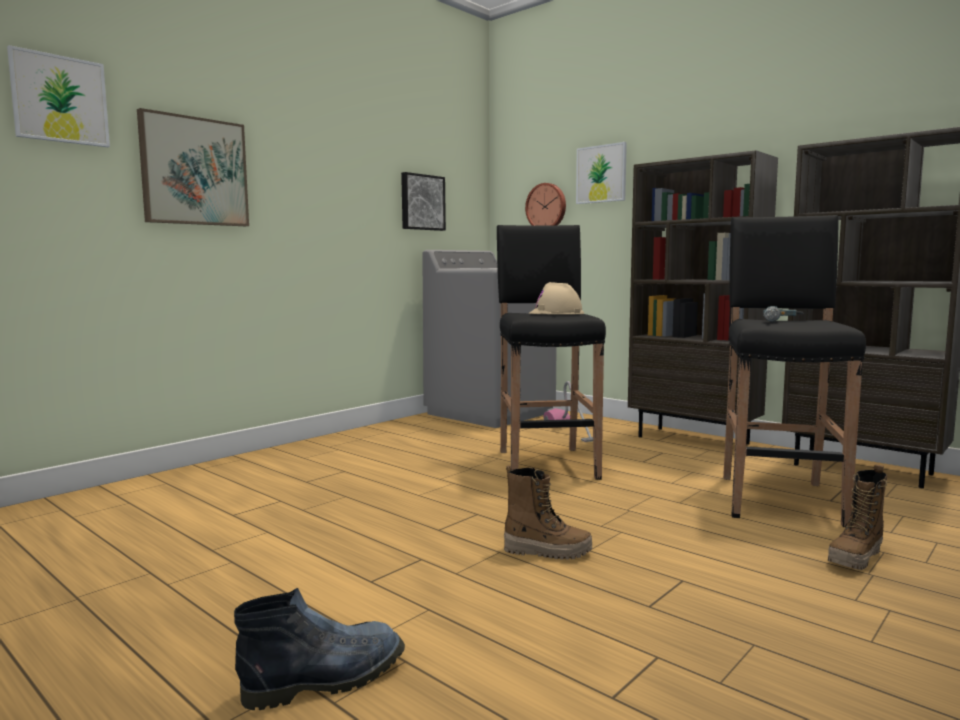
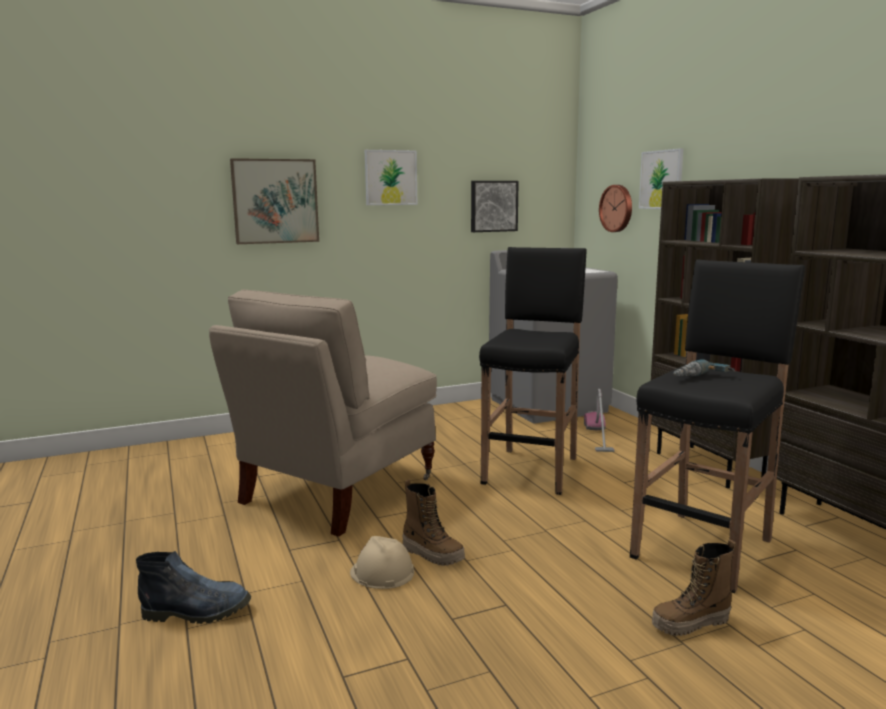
camera: 25 degrees right, 5 degrees up
(60, 99) = (174, 159): picture -> picture (390, 177)
(357, 513) = (336, 491): none -> beige chair
(556, 313) = (539, 336): beige hard hat -> beige hard hat (382, 572)

